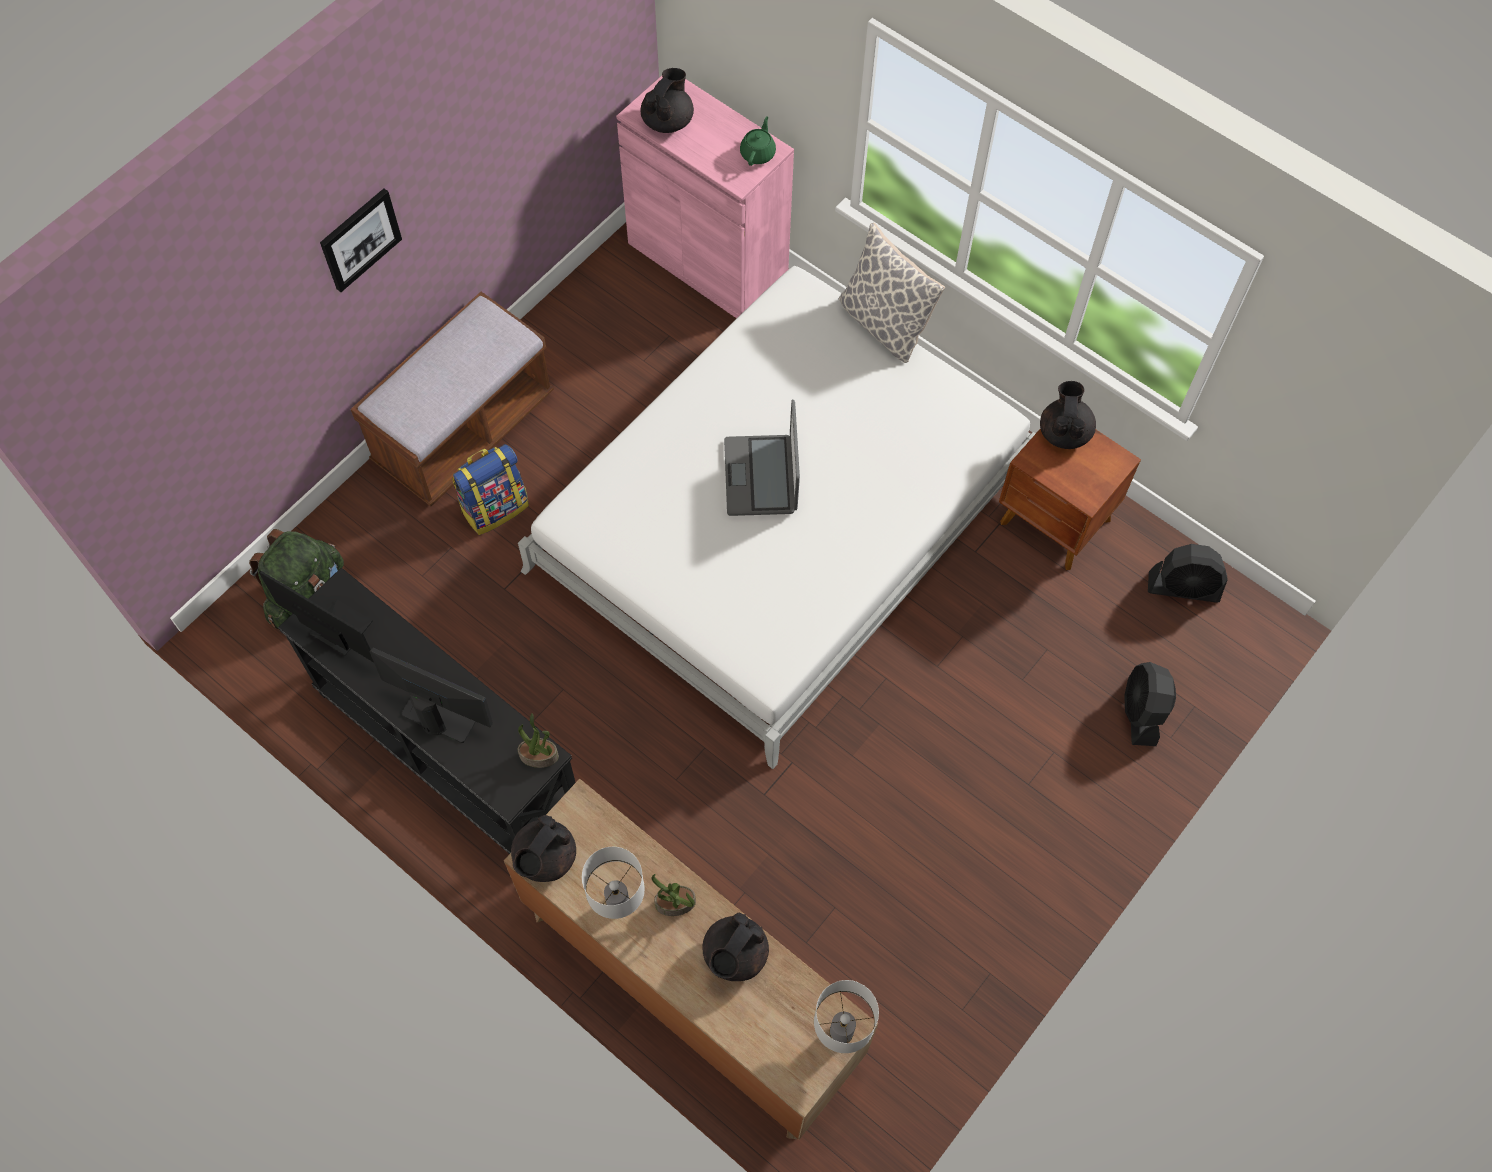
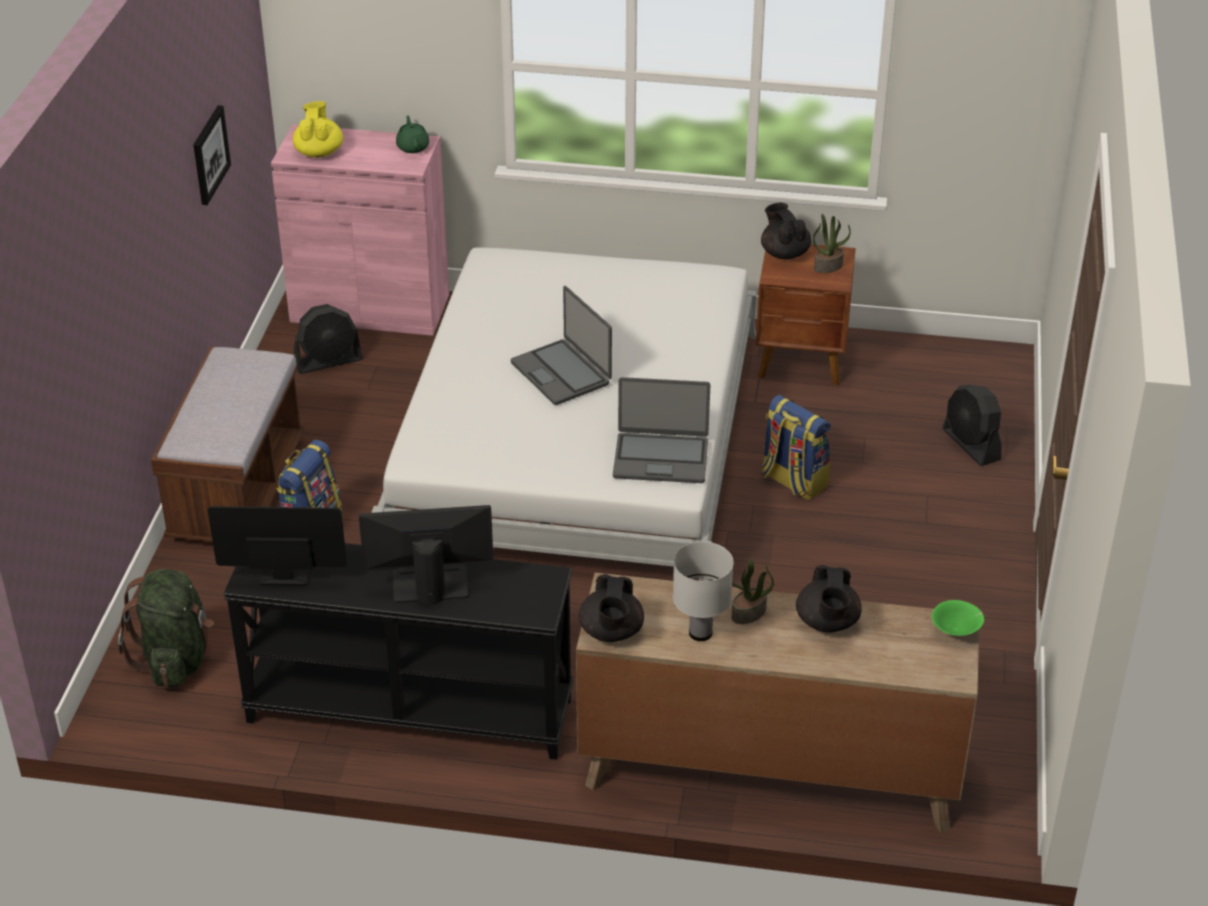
camera: 30 degrees left, 25 degrees down
(359, 239) = (140, 248): picture -> picture (209, 154)
(539, 755) = (544, 578): potted plant -> potted plant (828, 266)
(668, 121) = (319, 152): black teapot -> yellow teapot
(778, 630) = (661, 458): none -> laptop
(841, 1033) = (956, 631): white table lamp -> green bowl
(884, 323) = (579, 253): pillow -> none
(941, 668) = (792, 481): none -> backpack
(1183, 588) = (934, 362): black fan -> black fan (328, 361)

